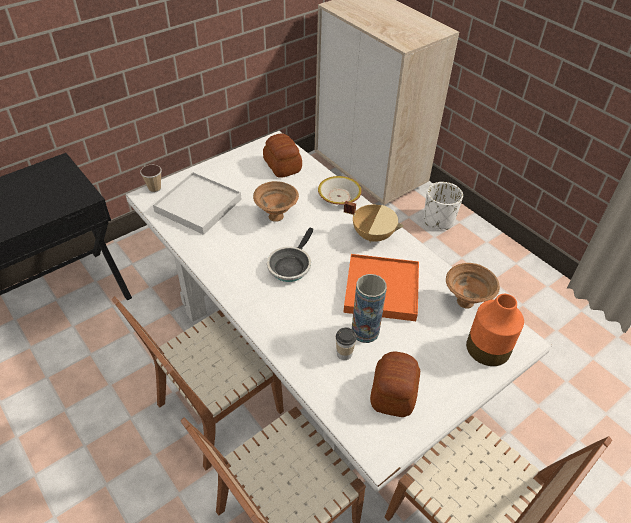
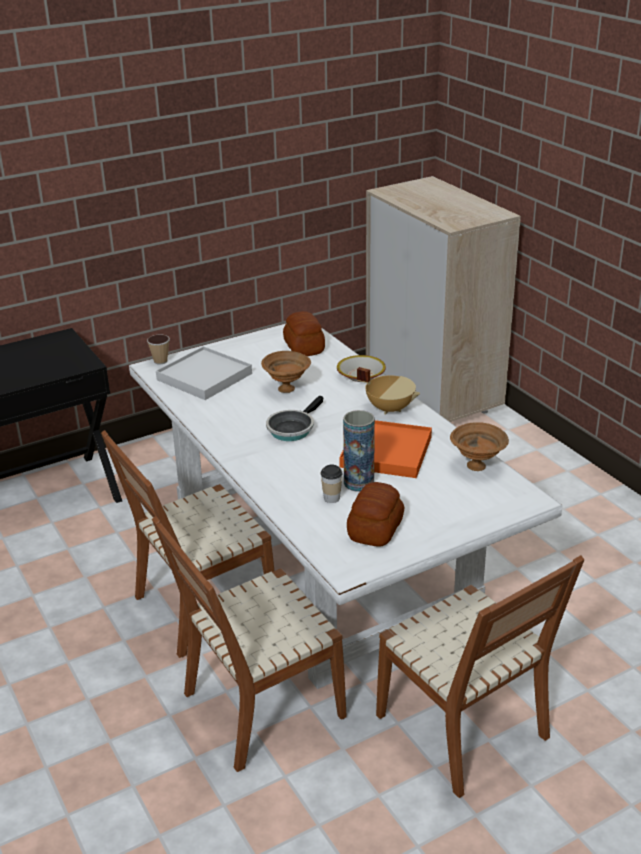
camera: 10 degrees right, 15 degrees down
(439, 220) = (510, 446): white planter -> none
(488, 348) = (489, 503): orange vase -> none

